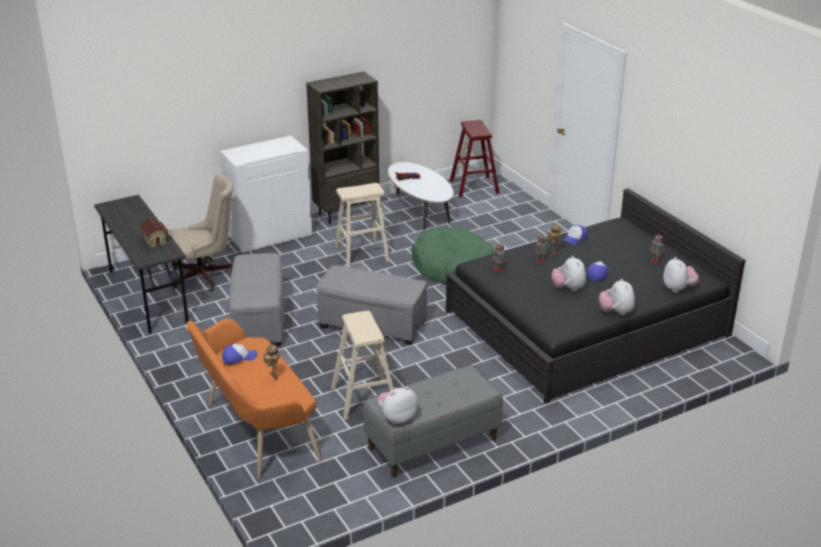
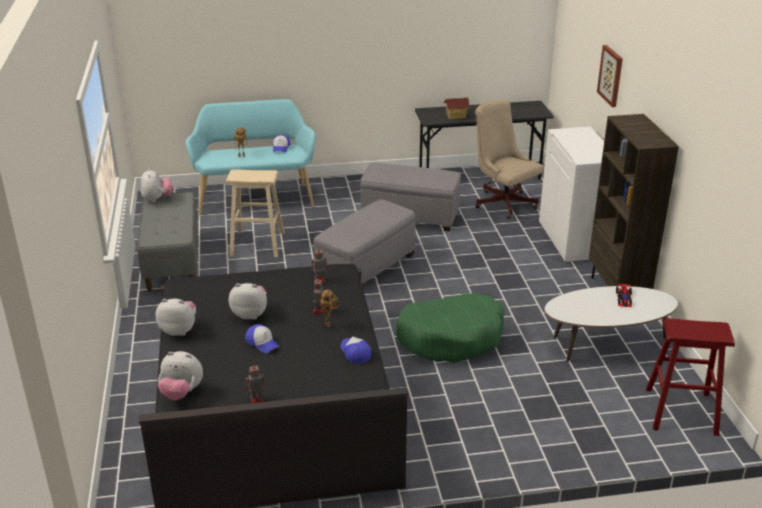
camera: 110 degrees right, 0 degrees up
(206, 276) = (502, 202): beige office chair -> beige office chair turned 135 degrees clockwise
(232, 92) = (611, 75): none -> picture
(256, 433) = (255, 197): orange bench -> turquoise bench
(362, 253) = (511, 286): beige stool -> none

